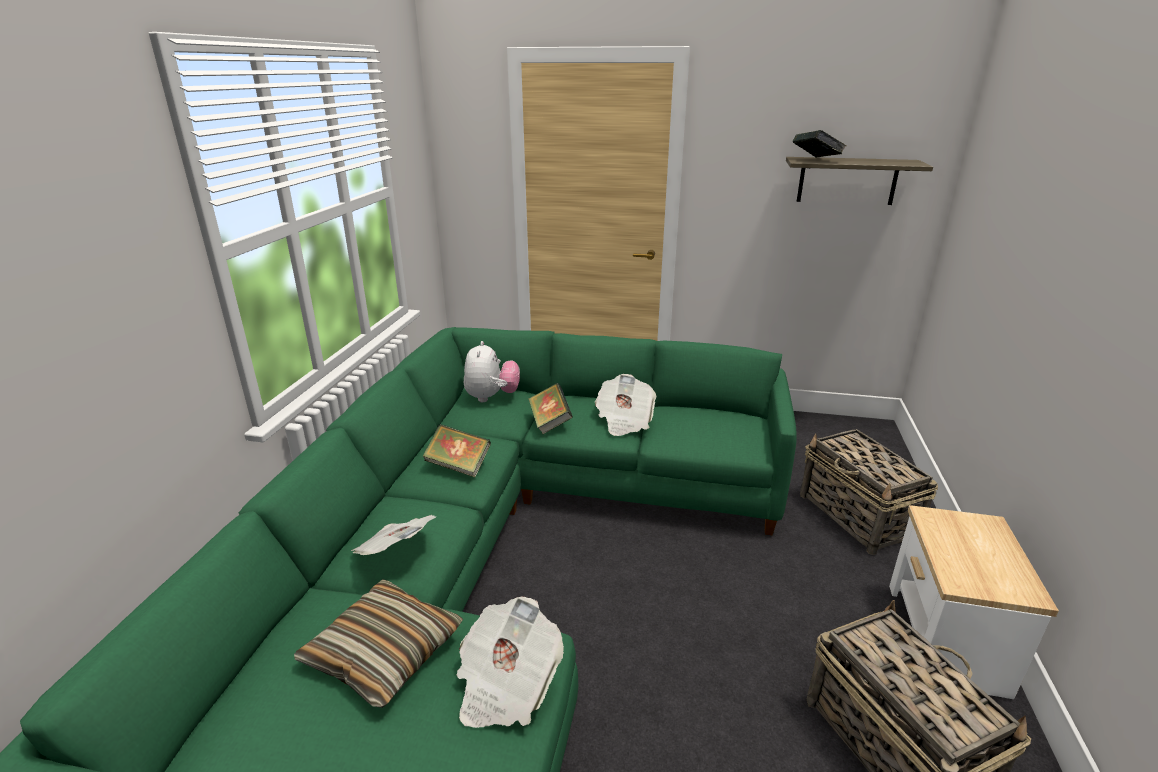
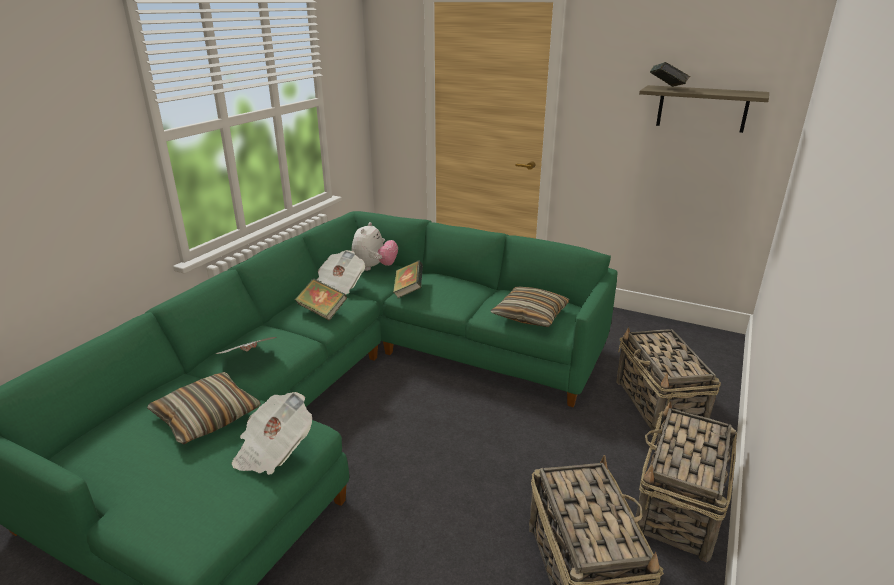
camera: 15 degrees right, 0 degrees up
(624, 420) = (467, 296): newspaper -> newspaper (339, 286)
(711, 434) = (530, 315): none -> pillow
(943, 638) = (678, 508): side table -> basket

